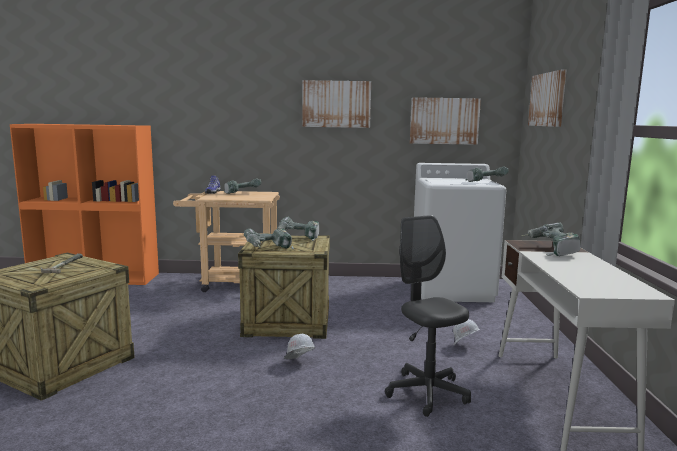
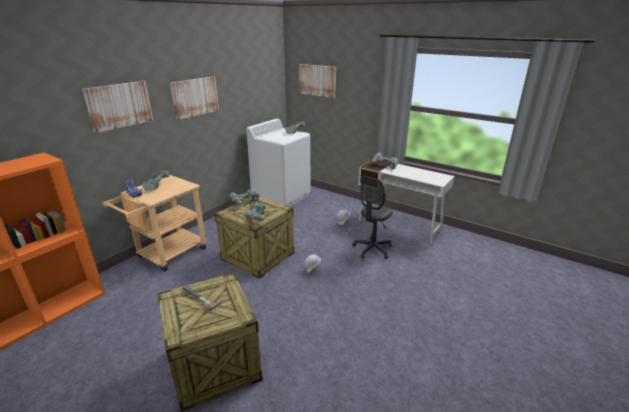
camera: 55 degrees left, 15 degrees up
(427, 393) = (372, 249): grey office chair -> grey office chair turned 60 degrees counterclockwise
(444, 121) = (253, 96): picture -> picture (119, 105)

